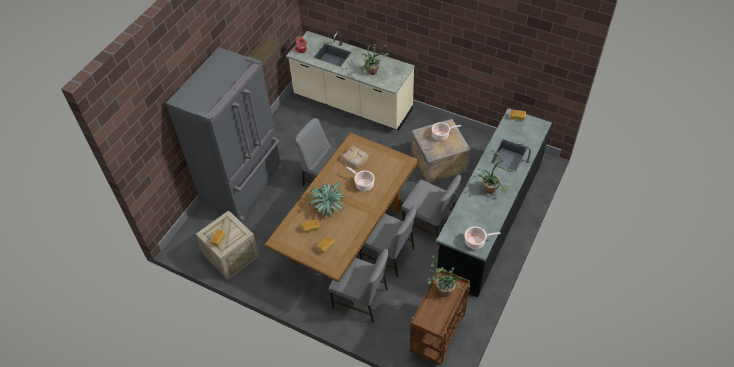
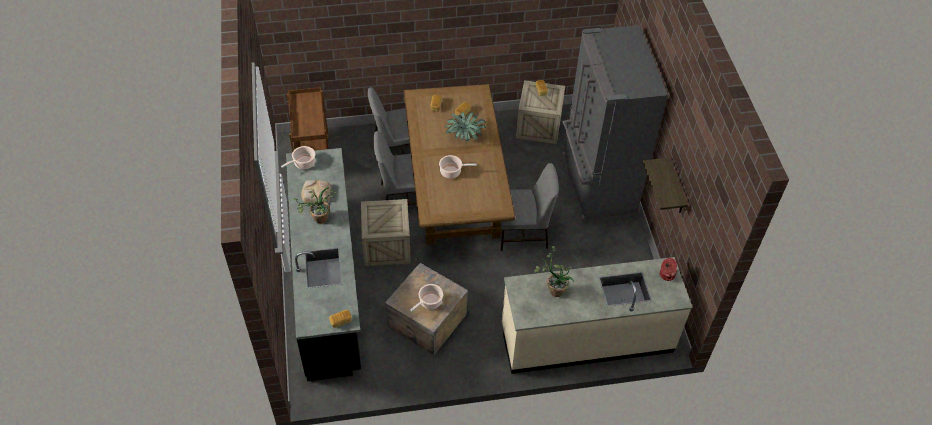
camera: 140 degrees right, 0 degrees up
(355, 159) = (483, 191): bread -> bread (316, 193)
(429, 223) = (386, 246): grey chair -> crate
(441, 289) = (312, 125): potted plant -> none

